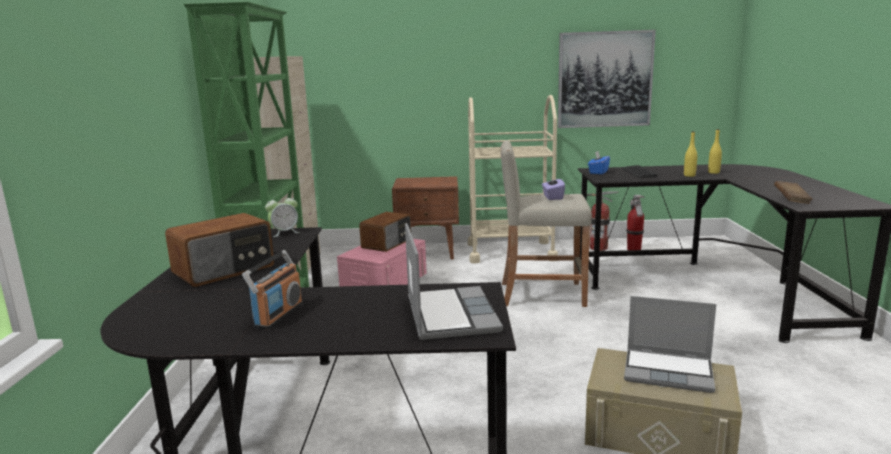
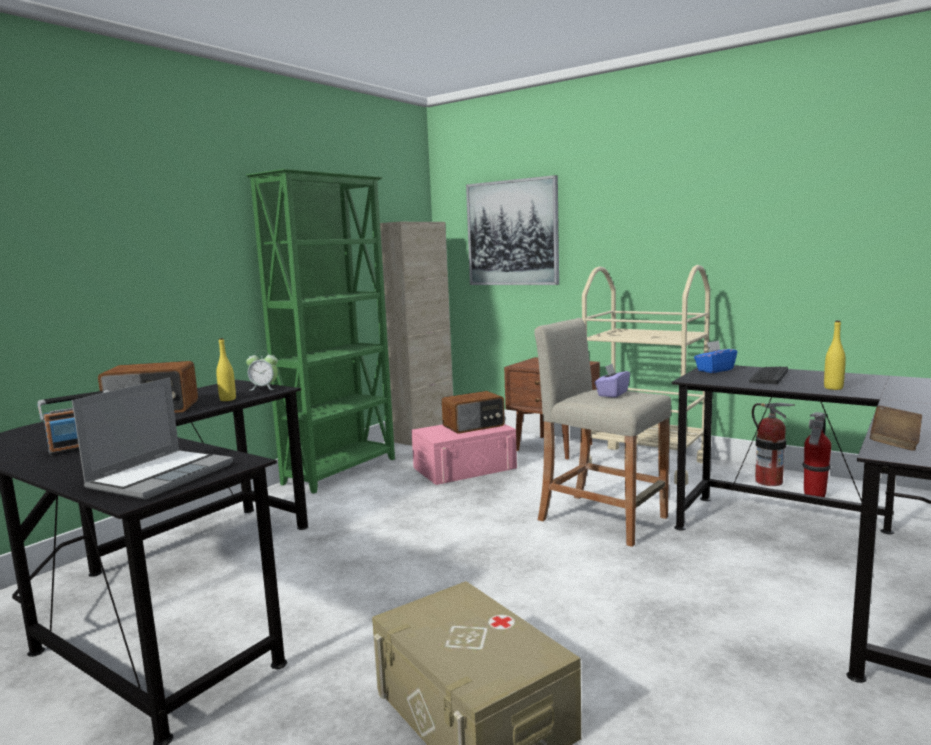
camera: 35 degrees right, 5 degrees down
(604, 79) = (801, 245): picture -> picture (512, 233)
(669, 371) = (486, 633): laptop -> none
(713, 172) = (887, 388): yellow bottle -> yellow bottle (228, 399)

